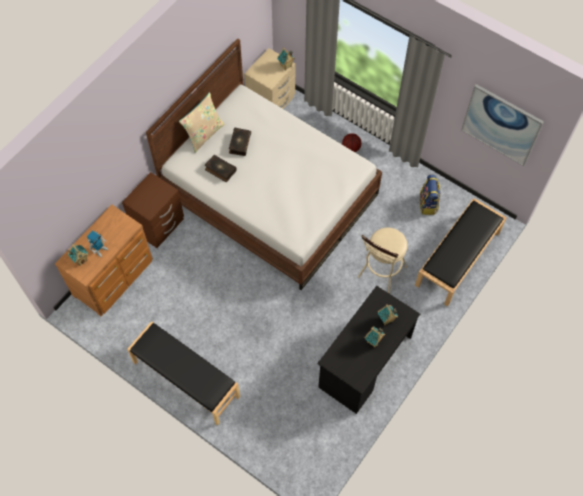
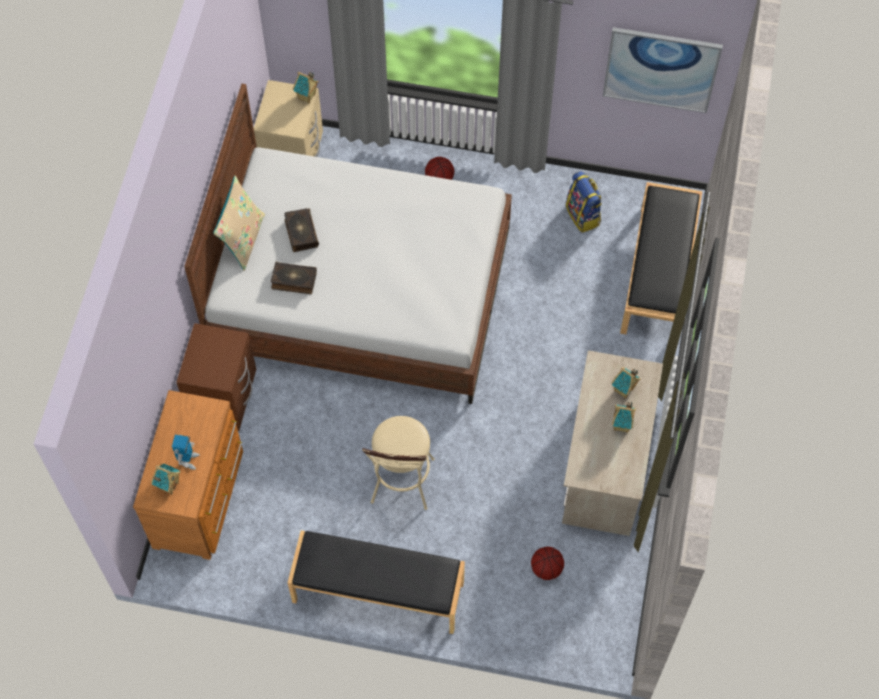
camera: 25 degrees left, 0 degrees up
(294, 411) = (546, 568): none -> basketball
(364, 362) = (606, 463): black desk -> beige desk
(380, 275) = (567, 338): beige stool -> beige stool (402, 486)

